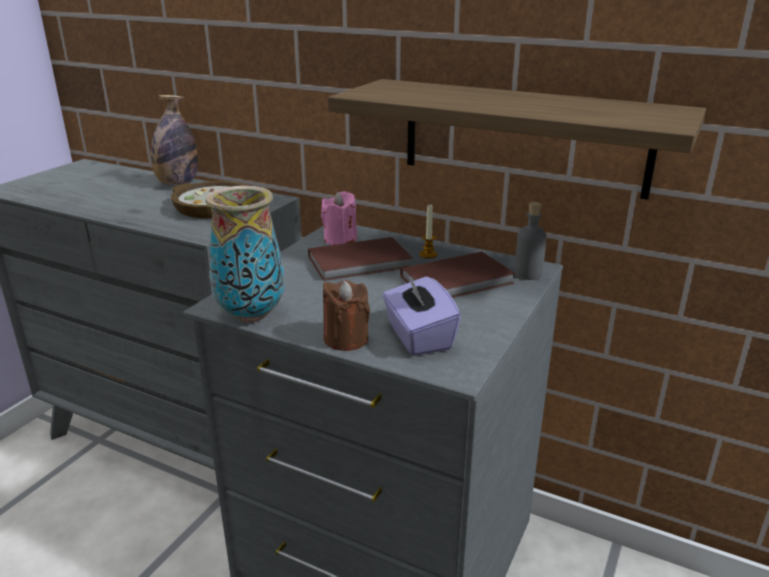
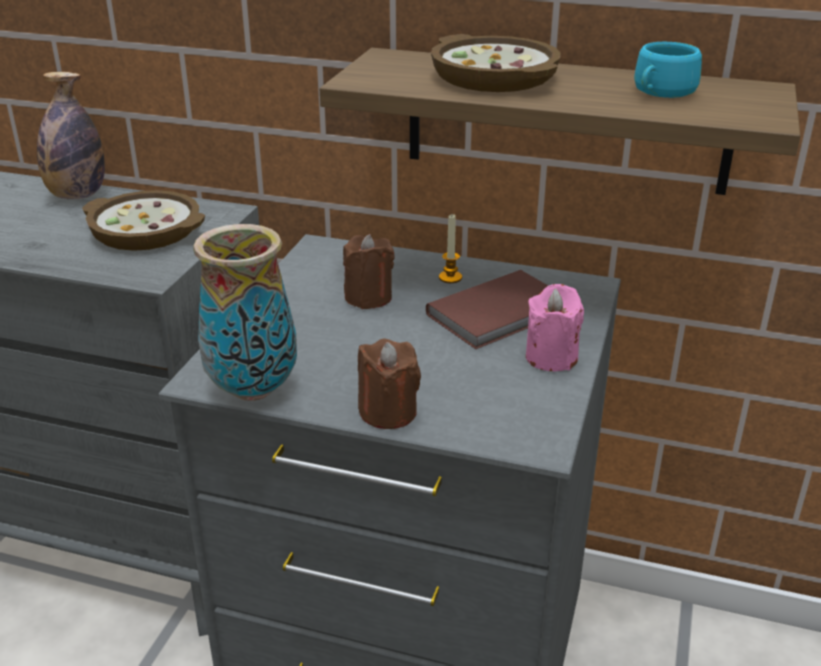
camera: 10 degrees left, 5 degrees up
(340, 239) = (328, 264): pink candle -> pink candle (551, 357)
(361, 263) = (368, 297): brown book -> brown candle
(418, 337) = (476, 400): purple tissue box -> none
(463, 95) = (495, 77): none -> bowl
(528, 274) = (582, 296): grey bottle -> none
(589, 107) = (661, 92): none -> turquoise cup

